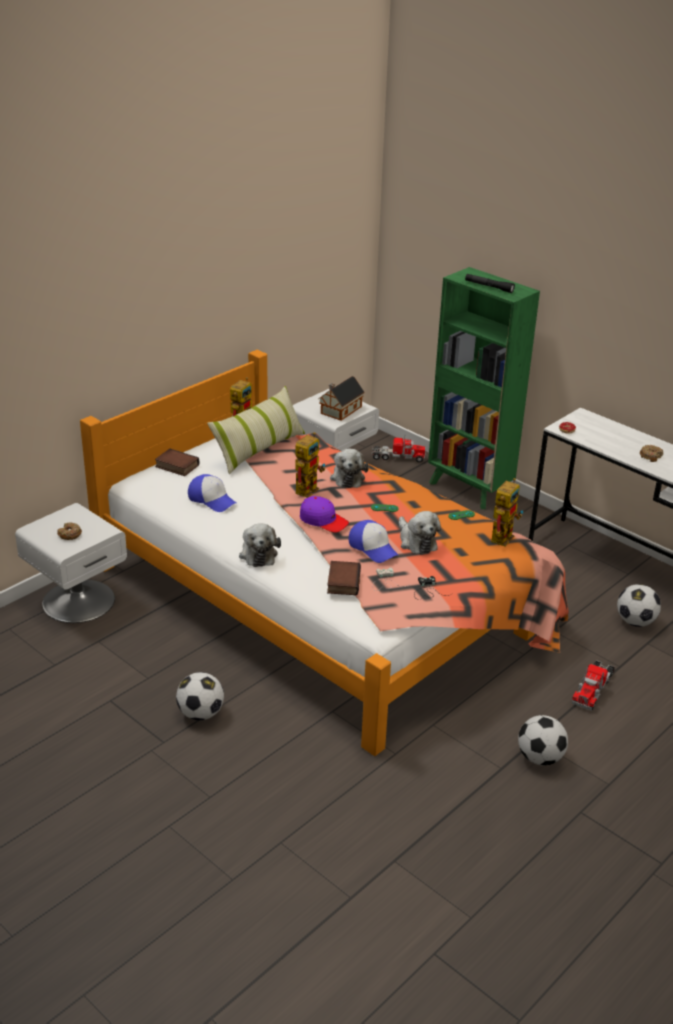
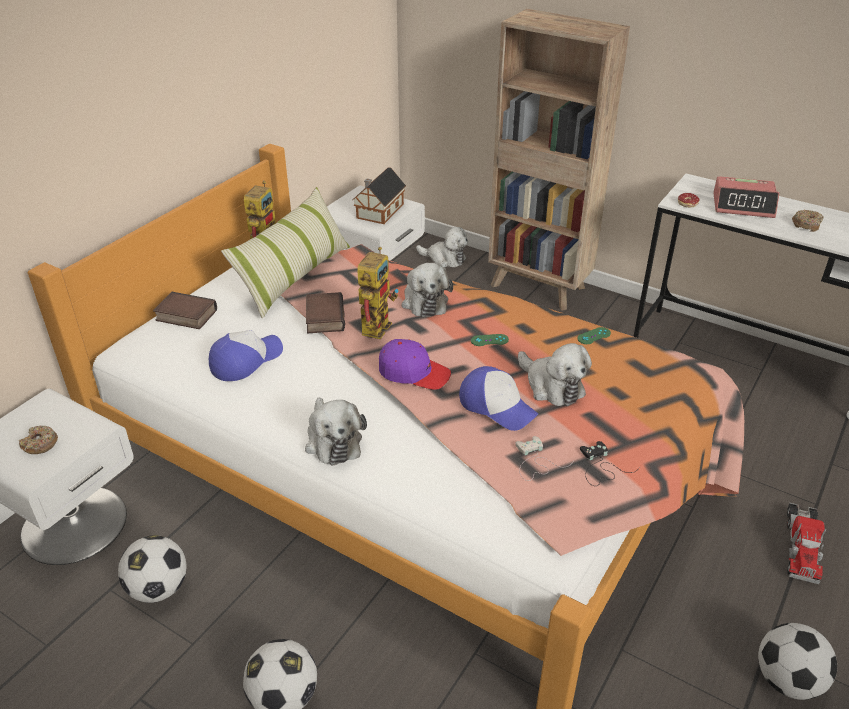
camera: 10 degrees left, 5 degrees up
(212, 499) = (245, 360): cap -> cap turned 75 degrees counterclockwise
(342, 581) = (473, 472): book -> book (323, 317)
(397, 457) = (444, 259): toy truck -> plush toy
(469, 489) = (539, 287): green bookcase -> brown bookcase
(489, 287) = (565, 27): black flashlight -> none
(502, 535) = (660, 358): toy robot -> none
(610, 437) = (743, 205): none -> alarm clock
(635, 622) = (802, 435): football -> football (159, 588)

